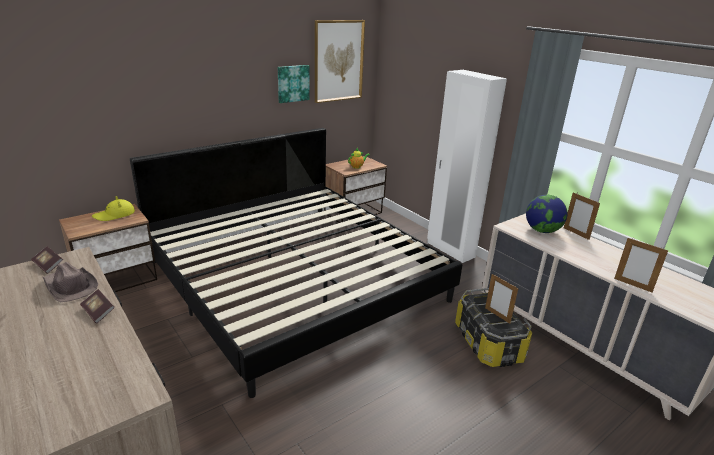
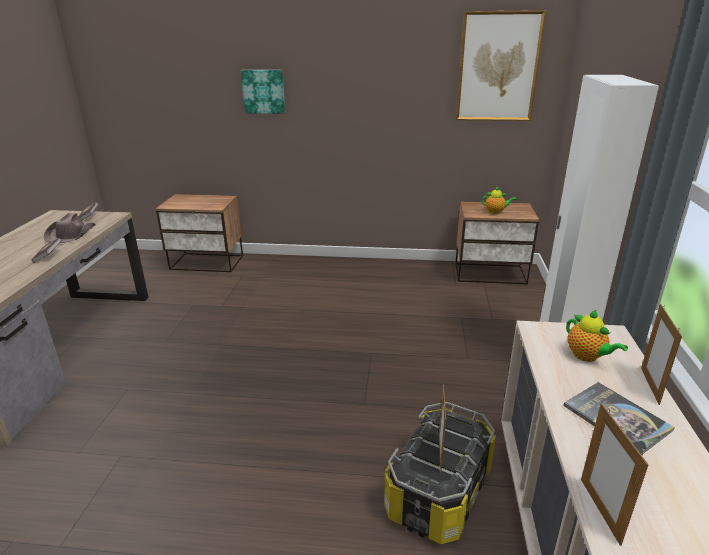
camera: 45 degrees right, 0 degrees up
(114, 215) = (209, 200): yellow hat -> none
(293, 83) = (425, 92): picture -> picture (263, 91)
(295, 280) = (330, 316): bed -> none
(542, 231) = (587, 356): globe -> teapot
(587, 251) = (616, 418): none -> book

